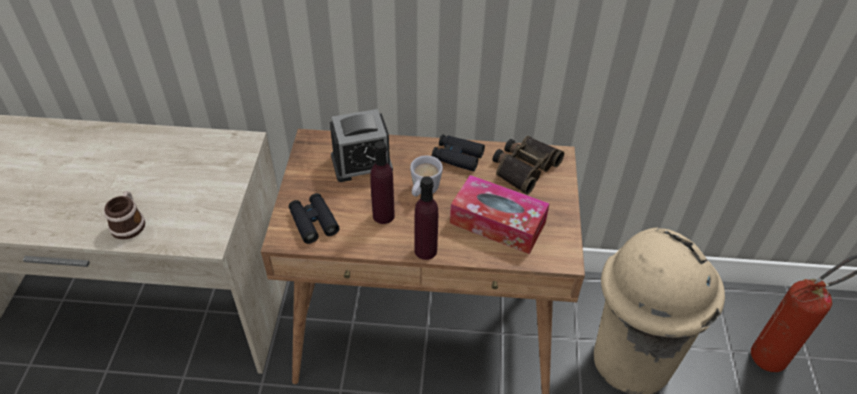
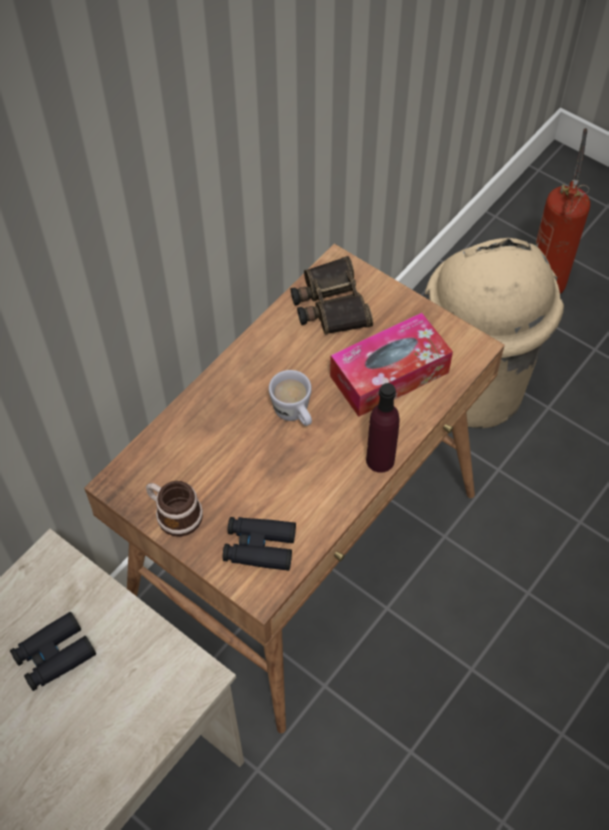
camera: 55 degrees left, 10 degrees up
(129, 223) = (93, 761): mug -> mug (174, 513)
(361, 163) = (202, 451): alarm clock -> none
(383, 215) = (301, 472): purple bottle -> none
(457, 157) = (267, 353): black binoculars -> black binoculars (54, 655)

